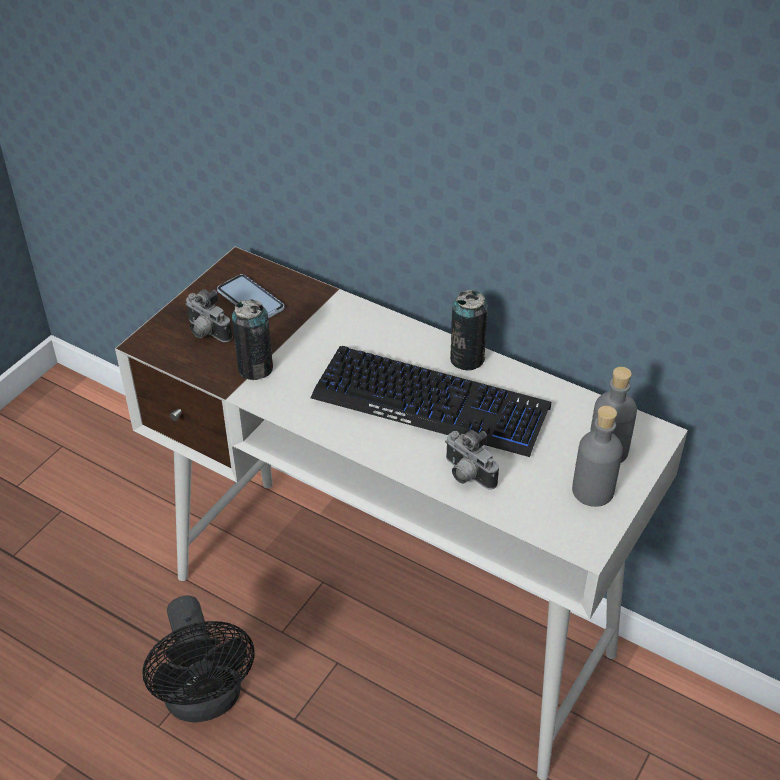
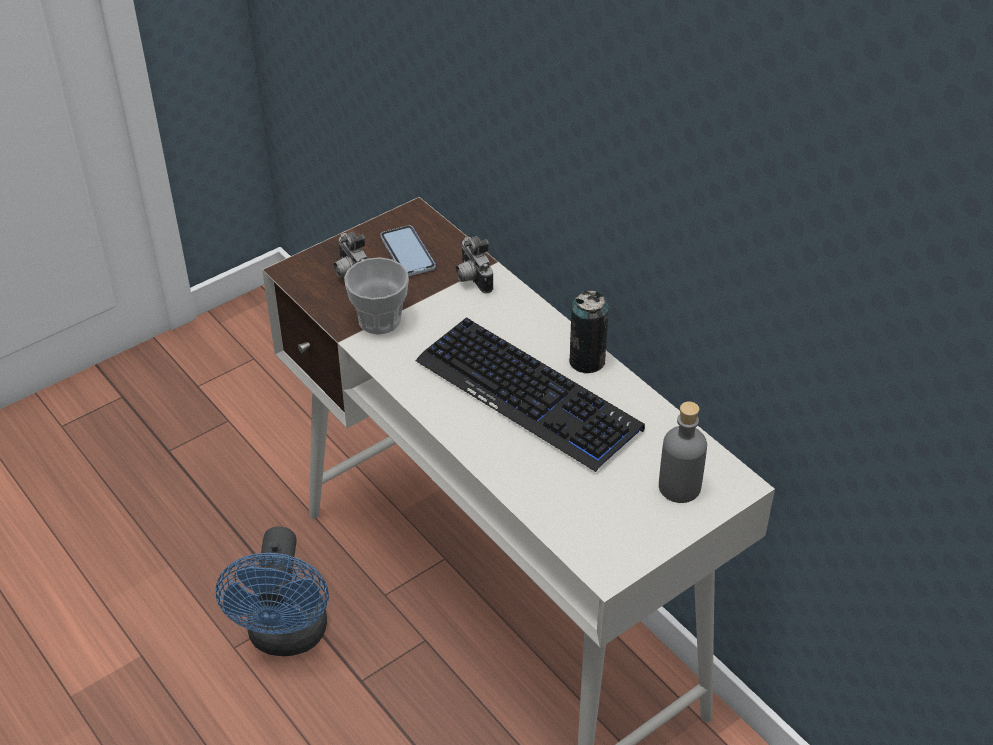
camera: 20 degrees right, 0 degrees up
(205, 700) = (287, 637): black fan -> blue fan
(255, 368) = (379, 320): can -> cup
(466, 475) = (526, 473): camera -> camera (471, 279)
(592, 491) = (642, 521): grey bottle -> none

